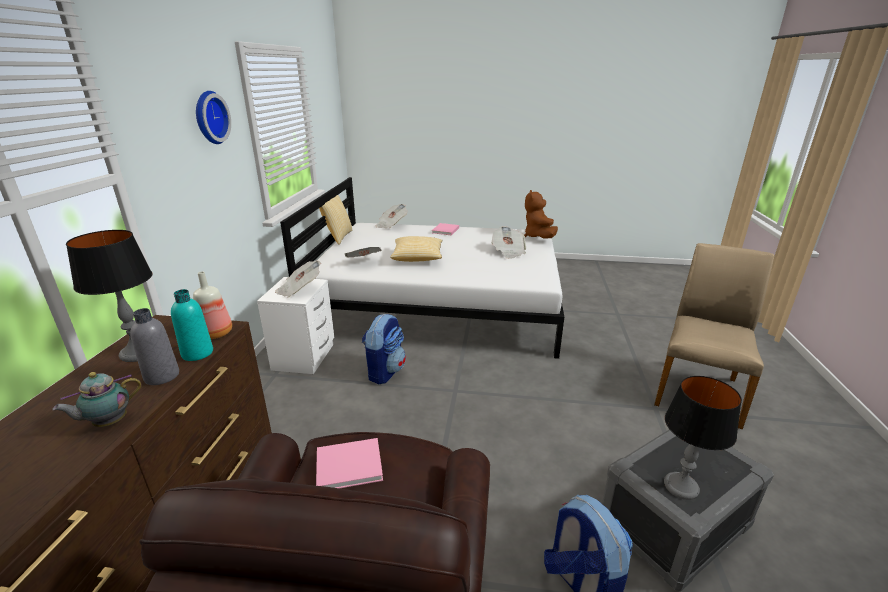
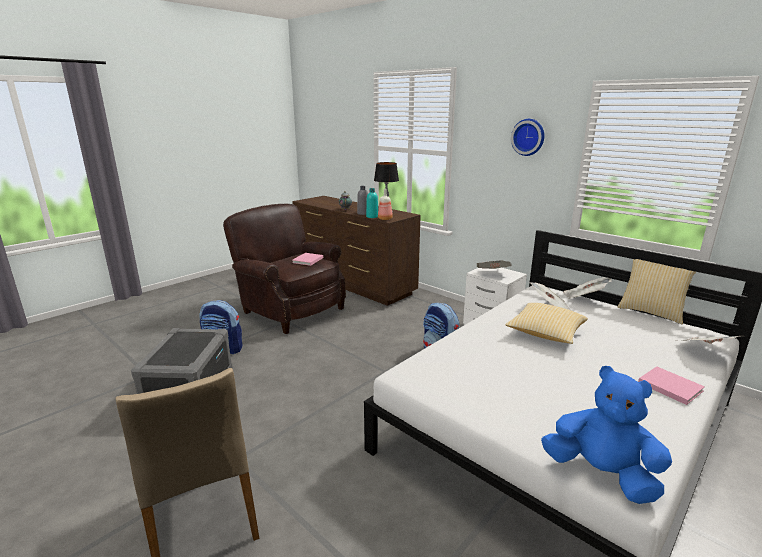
camera: 125 degrees right, 5 degrees down
(508, 252) = (530, 400): newspaper -> newspaper (583, 298)
(538, 237) = (601, 474): brown plush toy -> blue plush toy
(681, 487) = (185, 338): table lamp -> none

